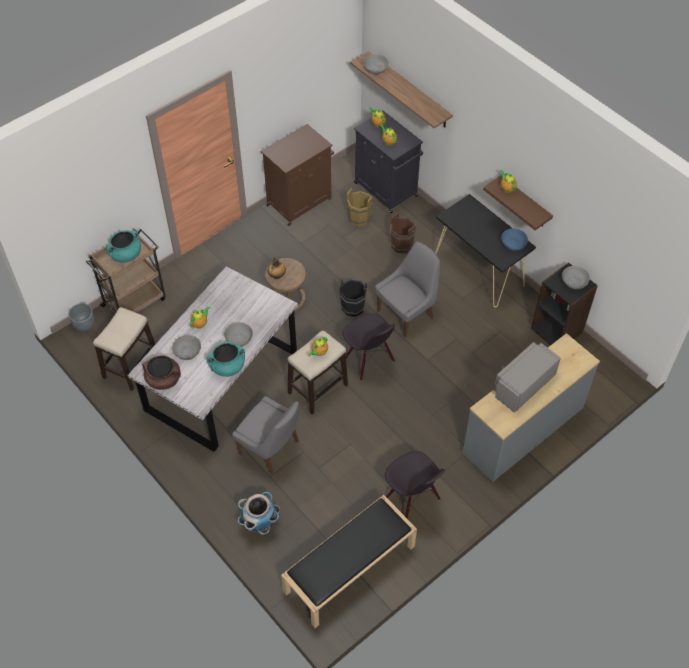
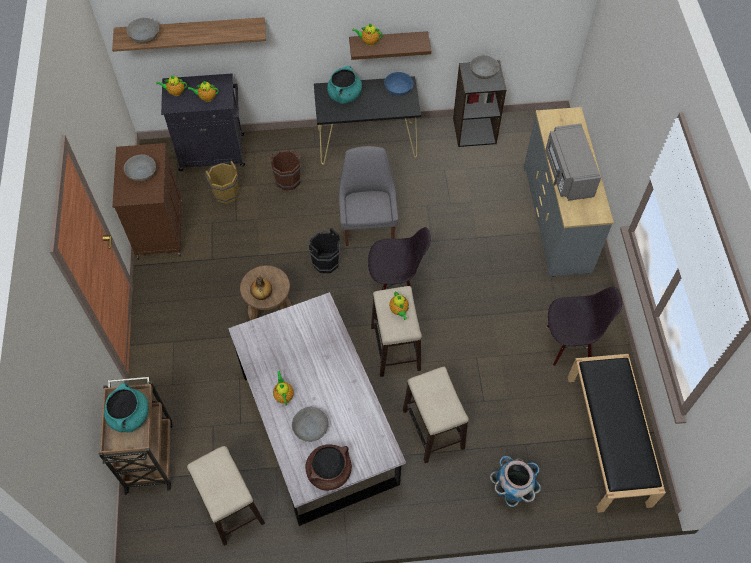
camera: 55 degrees left, 5 degrees up
(84, 324) = (135, 525): grey planter -> none
(227, 367) = (360, 401): turquoise cooking pot -> turquoise cooking pot (344, 95)
(239, 339) = (333, 369): grey bowl -> grey bowl (142, 173)
(271, 449) = (433, 429): grey chair -> stool

